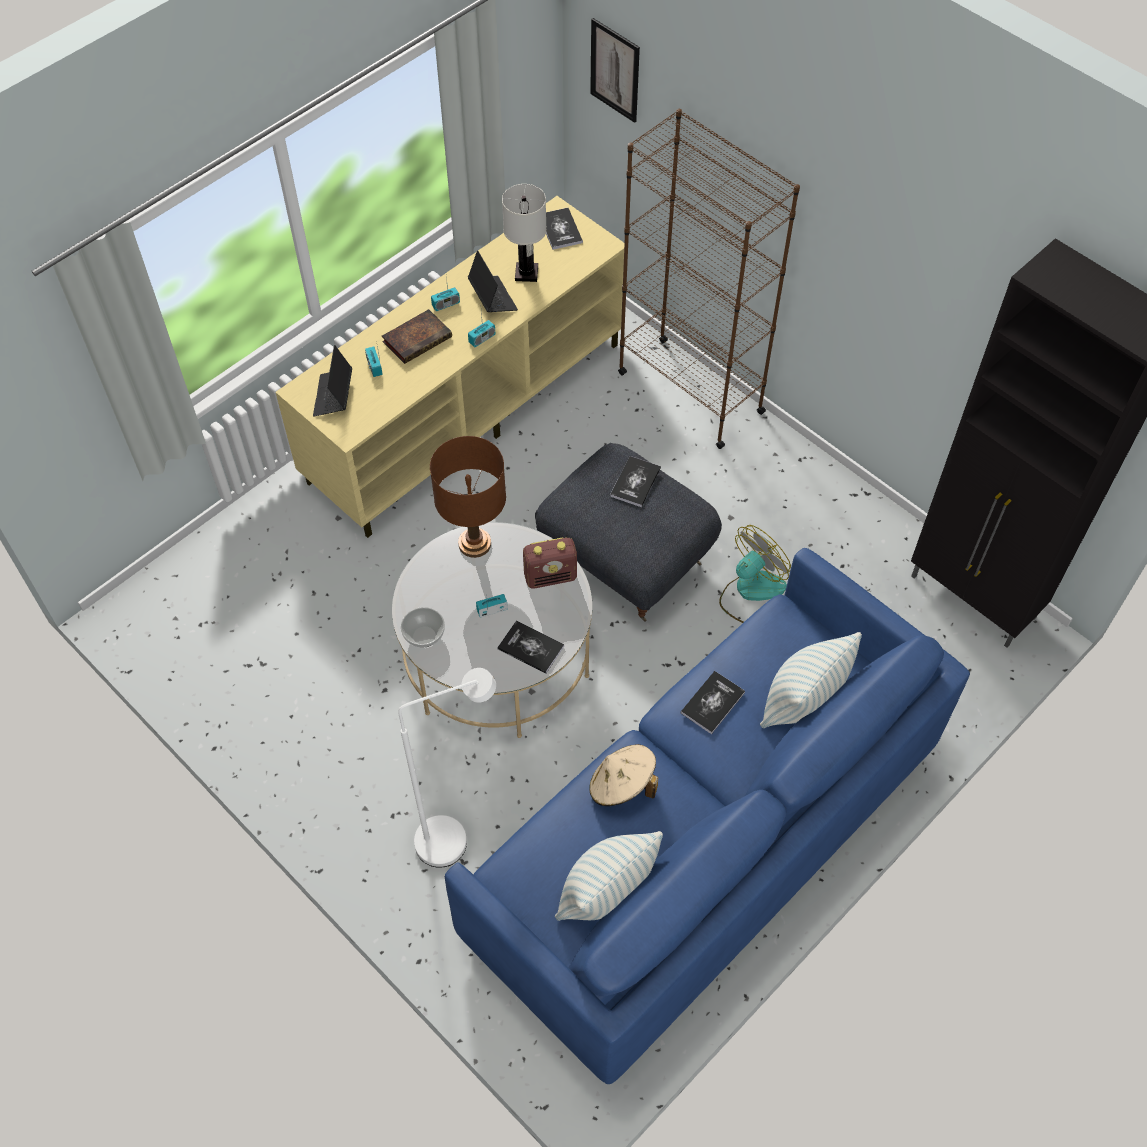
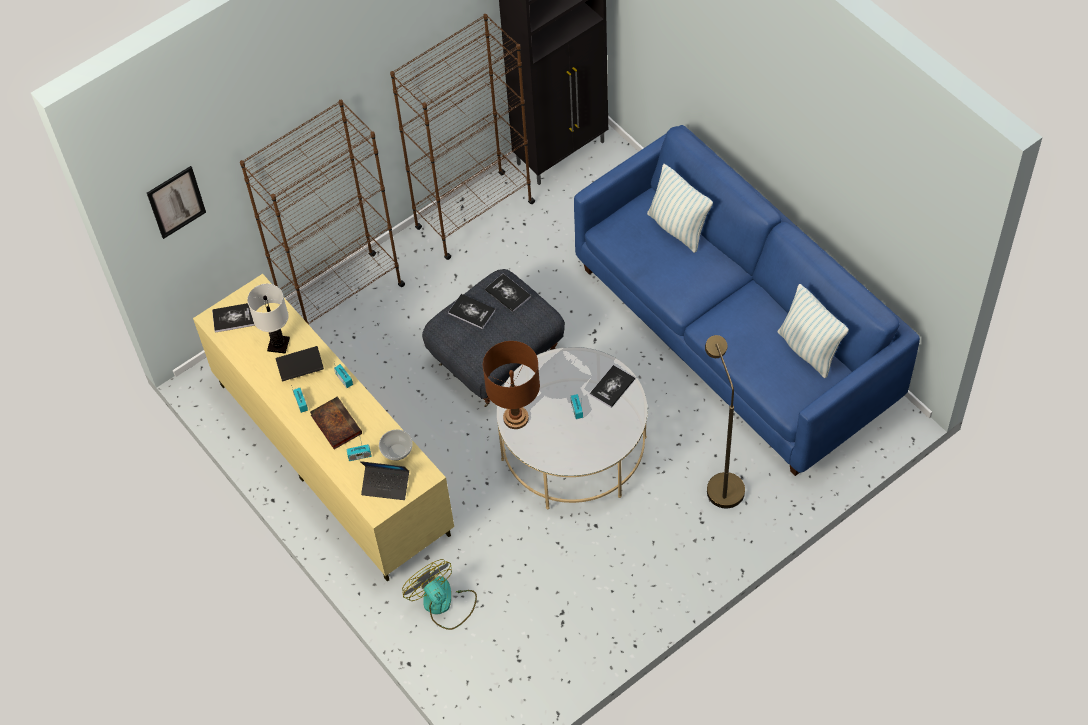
camera: 80 degrees left, 0 degrees up
(424, 636) = (594, 454): bowl -> bowl (396, 452)
(454, 836) = (720, 482): white floor lamp -> brown floor lamp
(551, 576) = (552, 370): radio -> none
(622, 786) = (733, 334): beige hat -> none
(712, 703) = (676, 276): book -> book (508, 293)
(751, 593) = (540, 281): fan -> fan (443, 604)
(843, 509) = (474, 215): none -> brown bookcase

